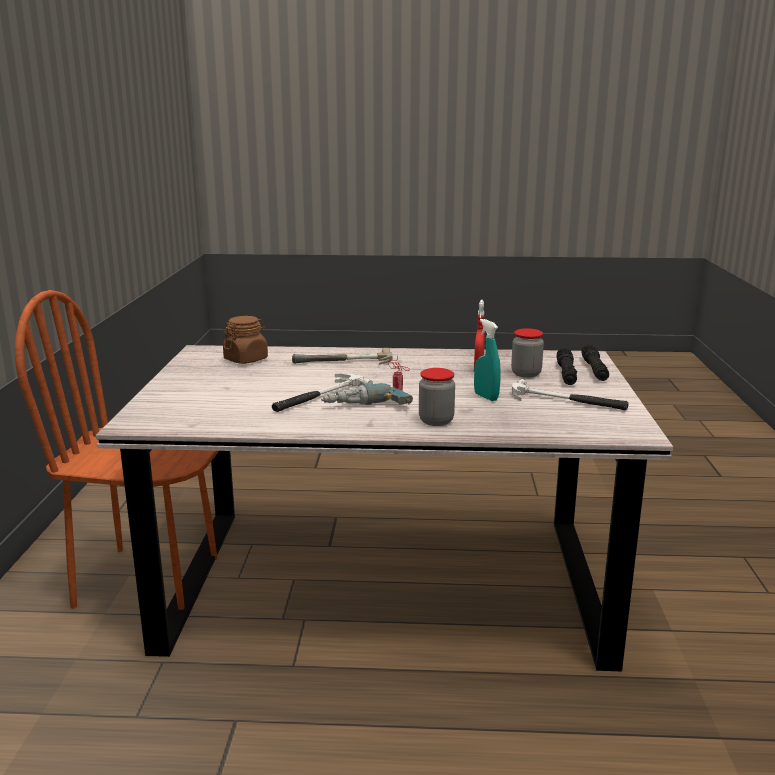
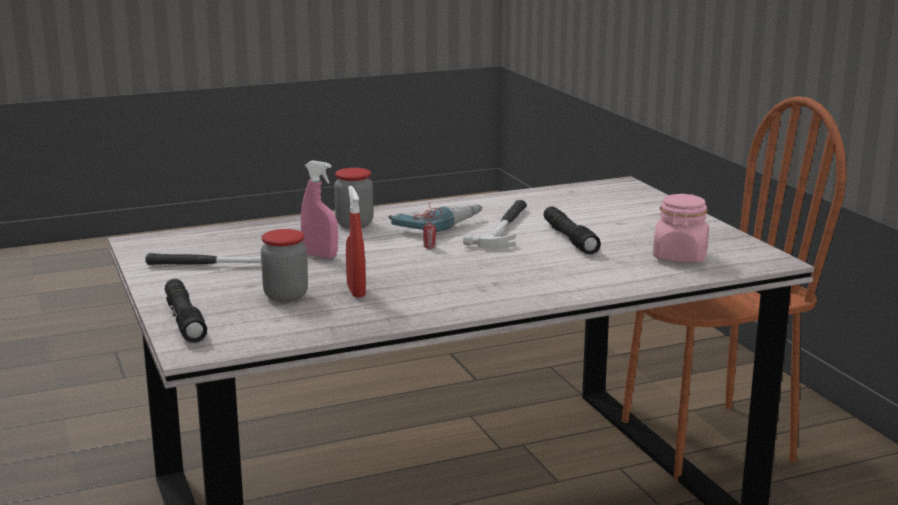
camera: 155 degrees right, 0 degrees up
(246, 359) = (680, 257): brown jar -> pink jar
(344, 362) = (550, 273): hammer -> none
(486, 397) = (320, 255): turquoise spray bottle -> pink spray bottle
(566, 374) = (227, 305): black flashlight -> black flashlight (569, 238)

